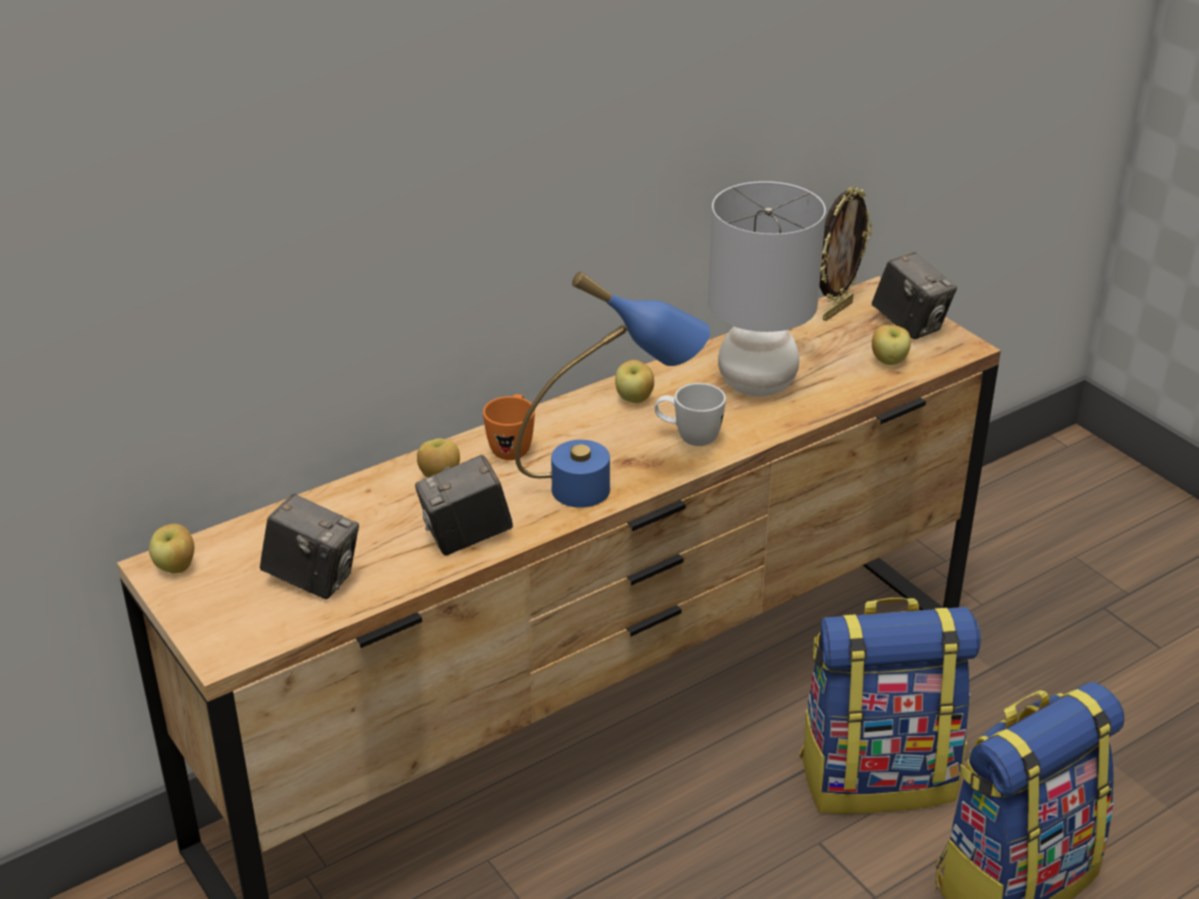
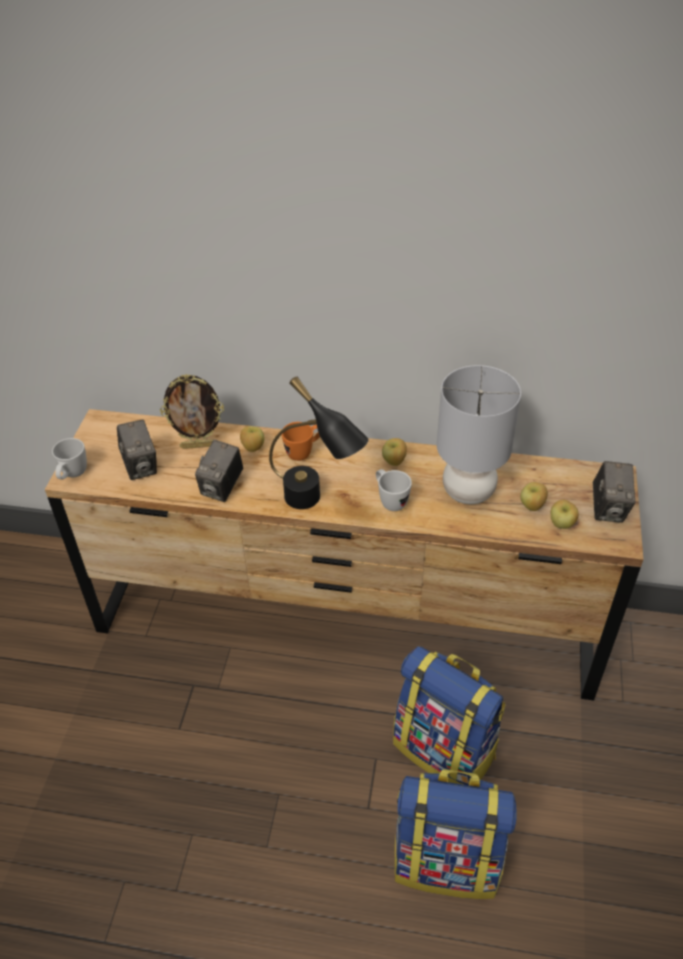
camera: 45 degrees right, 10 degrees up
(176, 568) = (103, 426): apple -> apple (532, 506)
(225, 646) = (72, 476): none -> white mug
(466, 538) = (222, 487): camera -> camera turned 90 degrees counterclockwise
(610, 487) = (316, 503): blue table lamp -> black table lamp
(836, 310) = (576, 473): picture frame -> picture frame (198, 445)

